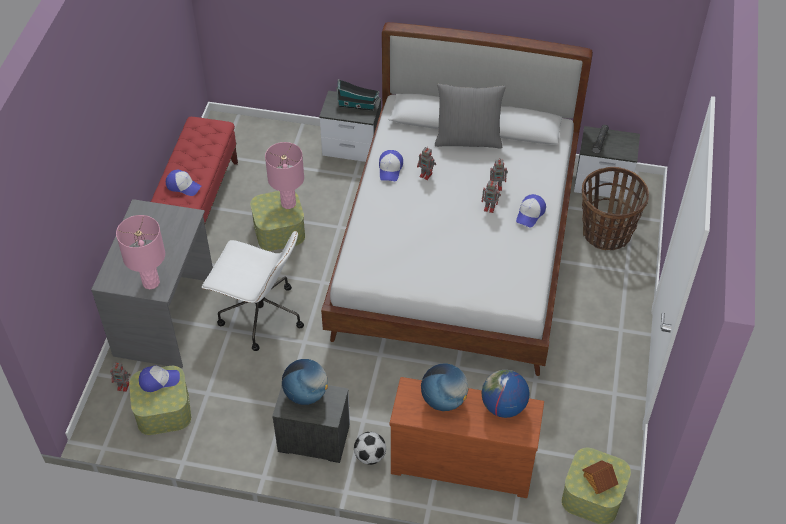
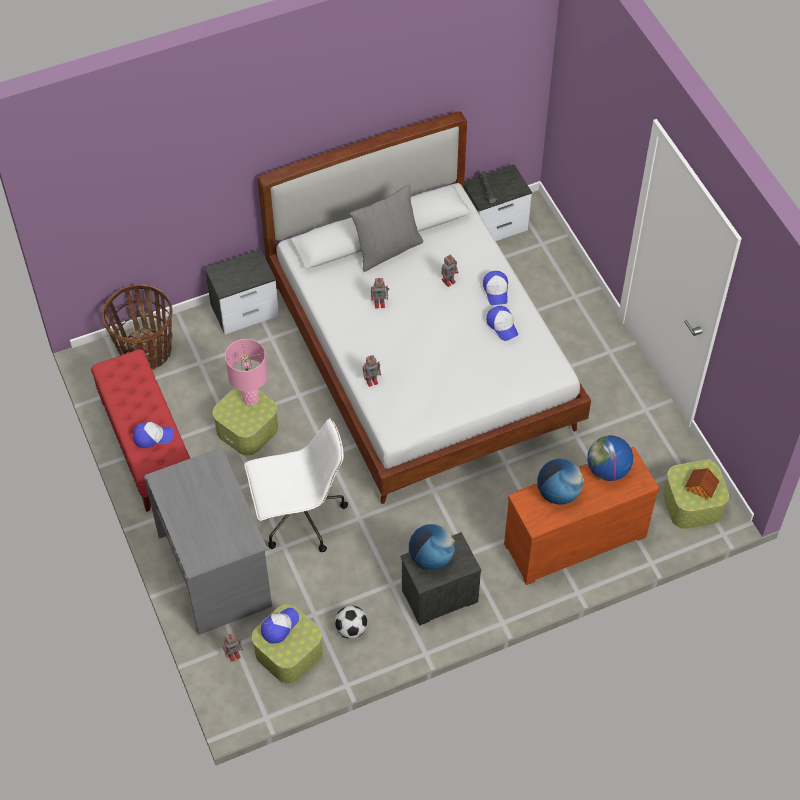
camera: 35 degrees left, 5 degrees up
(150, 282) = (236, 540): pink table lamp -> none
(358, 105) = (246, 268): toy house -> none
(370, 456) = (497, 581): football -> football (351, 629)
(390, 169) = (343, 315): cap -> cap (502, 325)
(490, 208) = (459, 304): toy robot -> toy robot (372, 380)
(606, 233) = (533, 271): basket -> basket (145, 352)

